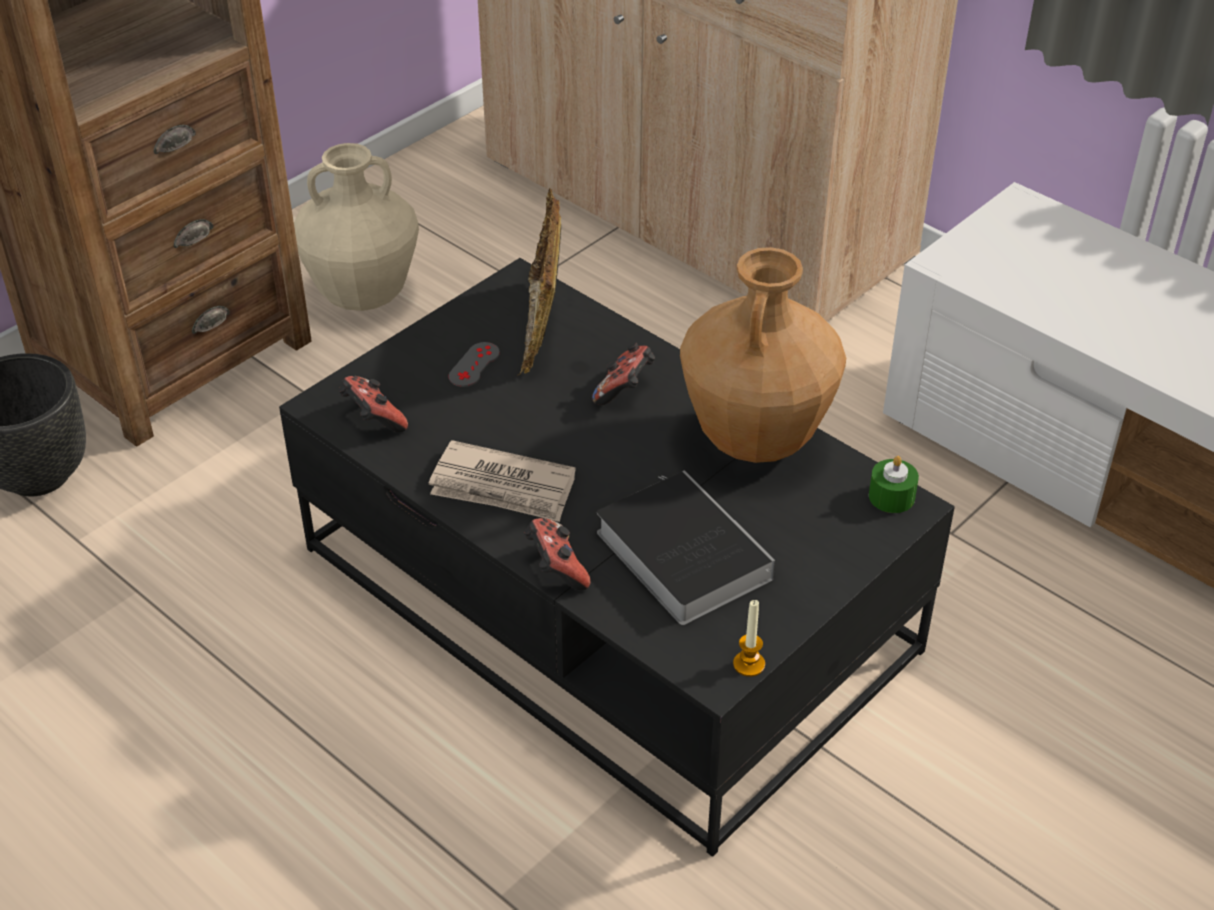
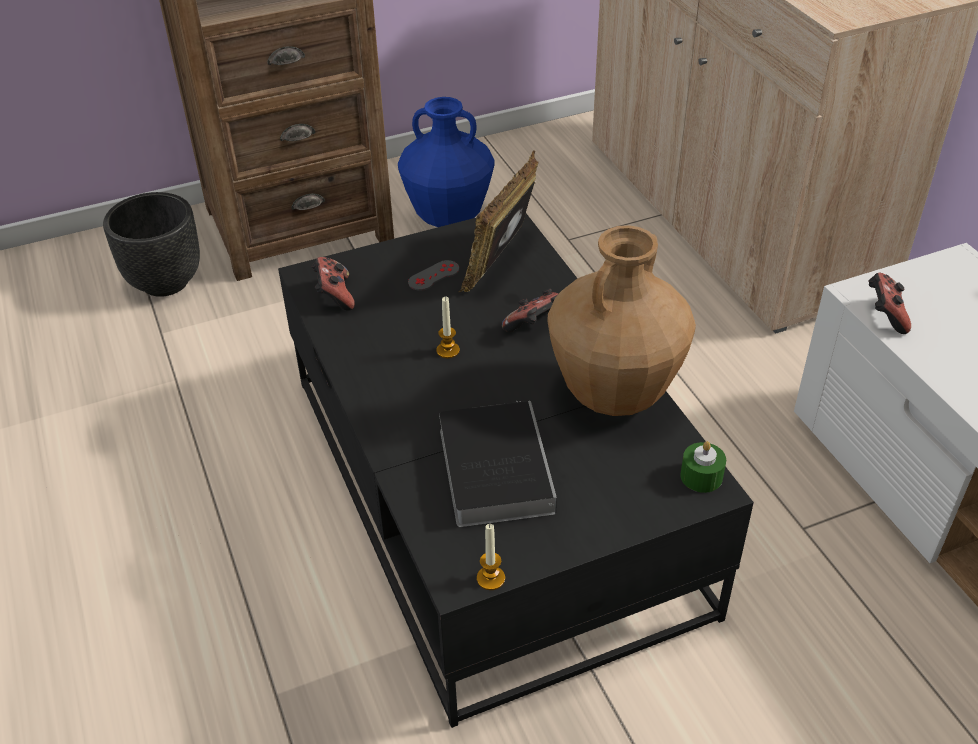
camera: 25 degrees right, 0 degrees up
(364, 296) = (449, 218): beige vase -> blue vase
(503, 487) = (393, 373): newspaper -> none
(547, 444) = (448, 350): none -> candle
(556, 569) = (390, 449): game controller -> game controller (884, 316)

